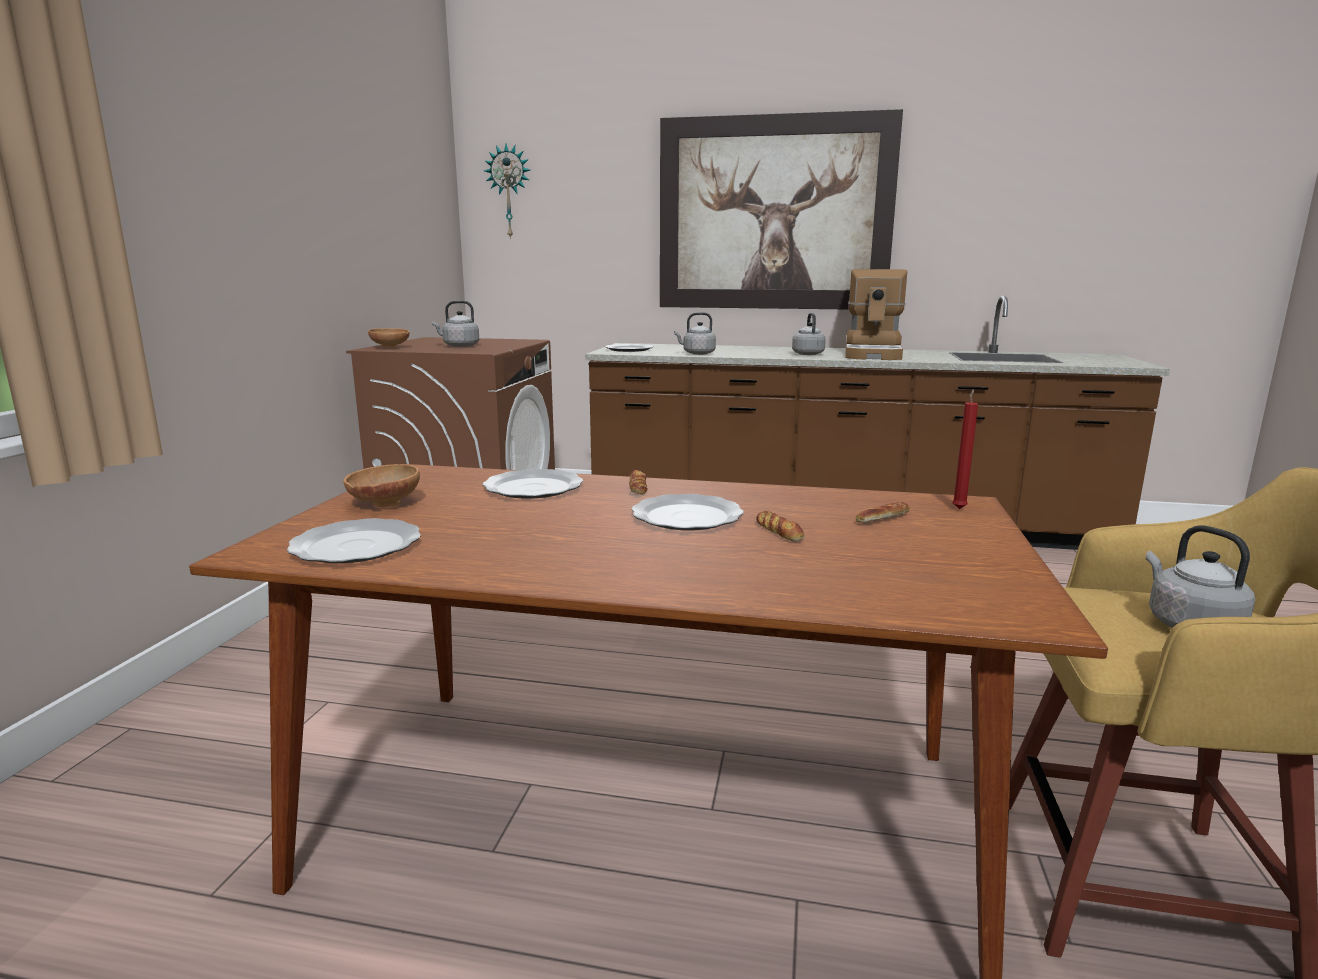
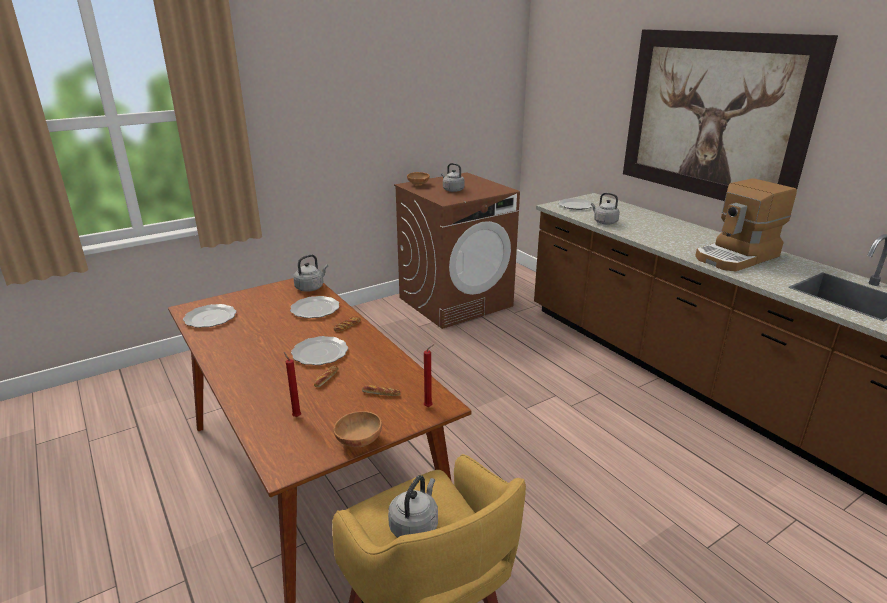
camera: 45 degrees right, 10 degrees up
(383, 504) = (257, 297): brown bowl -> brown bowl (358, 441)
(509, 192) = (551, 74): wall clock -> none
(807, 354) = (683, 242): grey kettle -> grey kettle (311, 287)
(869, 573) = (296, 416): none -> red candle

